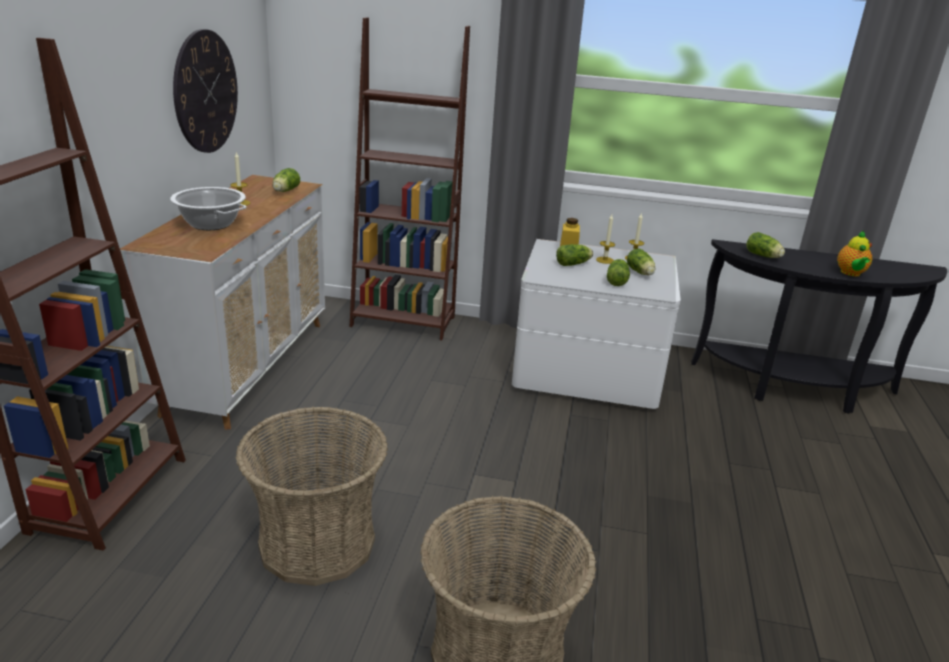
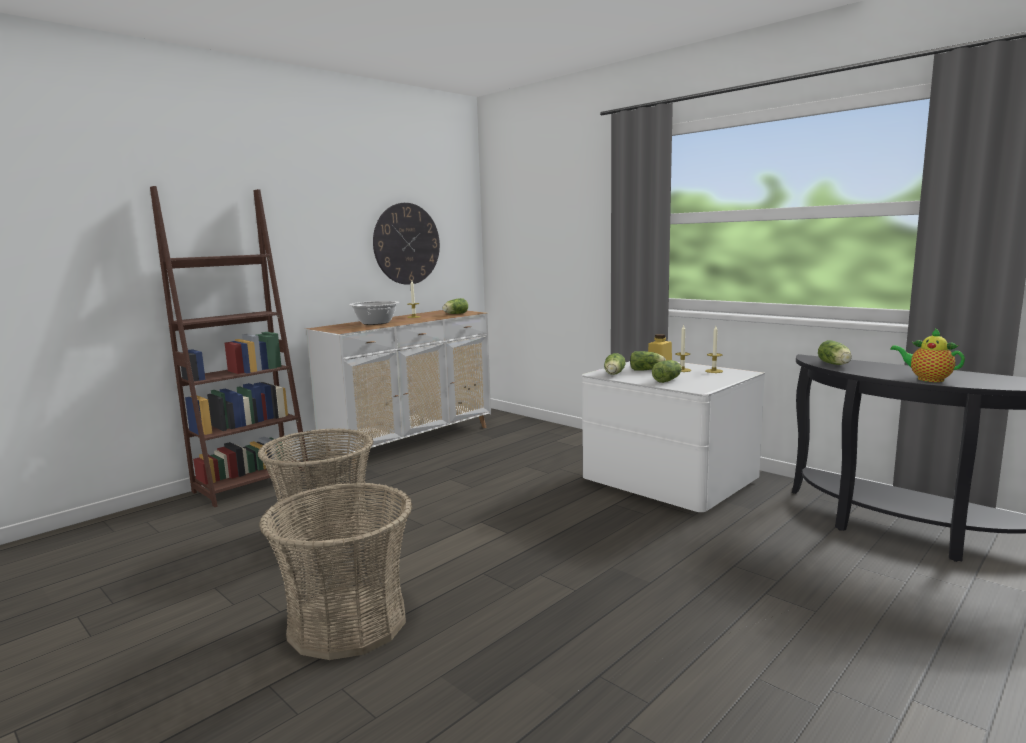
camera: 35 degrees right, 15 degrees down
(403, 321) = (551, 432): brown bookcase -> none
(640, 273) = (702, 378): lettuce -> lettuce (613, 374)
(851, 273) = (927, 379): teapot -> teapot turned 90 degrees clockwise

